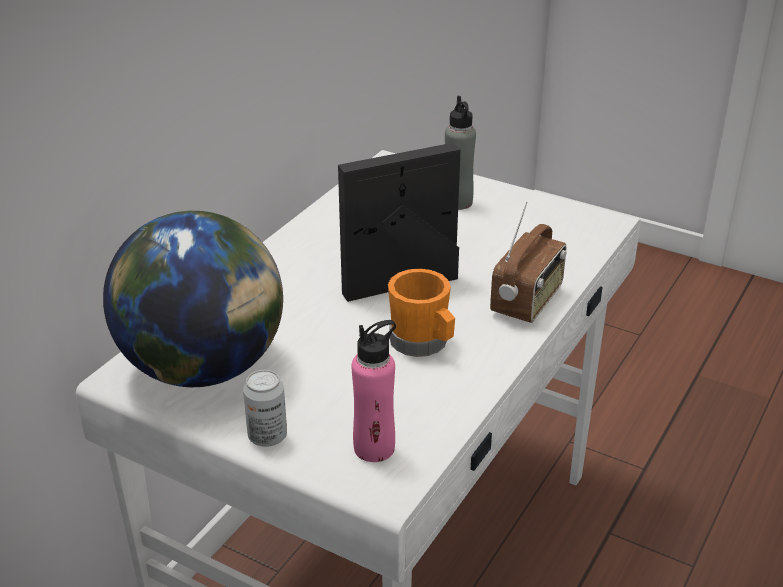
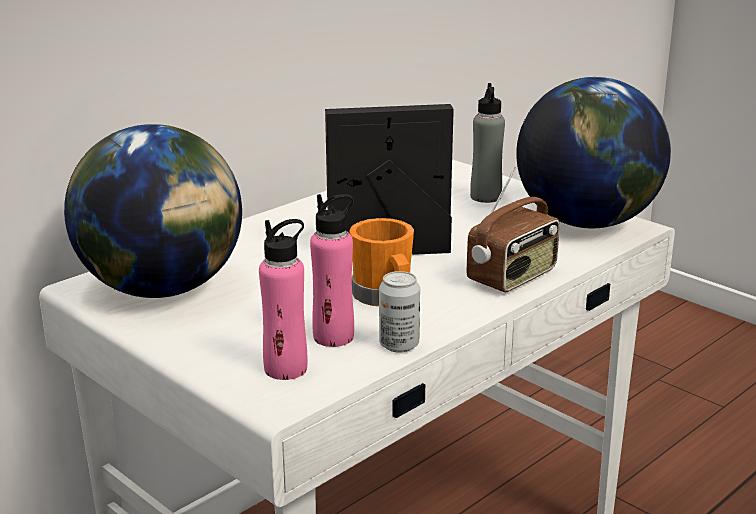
camera: 15 degrees right, 10 degrees down
(267, 436) = (188, 346): can -> can (399, 345)
(399, 401) = (333, 337): none -> pink bottle
(563, 222) = (587, 222): none -> globe

